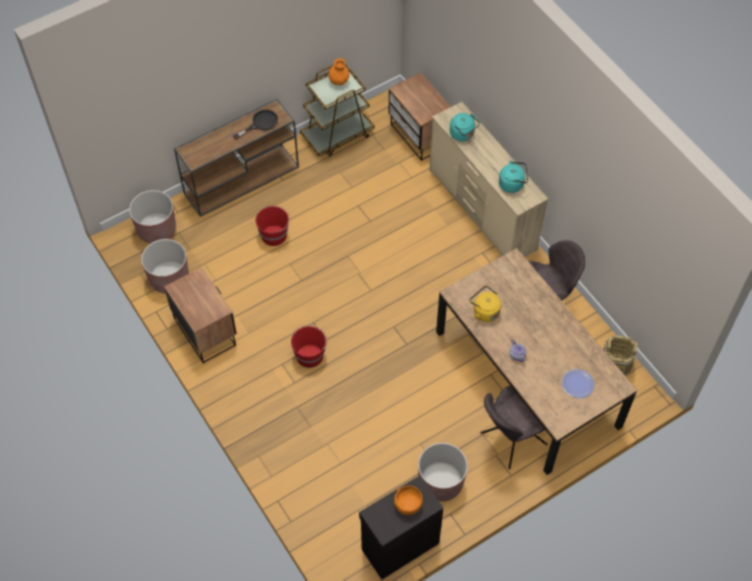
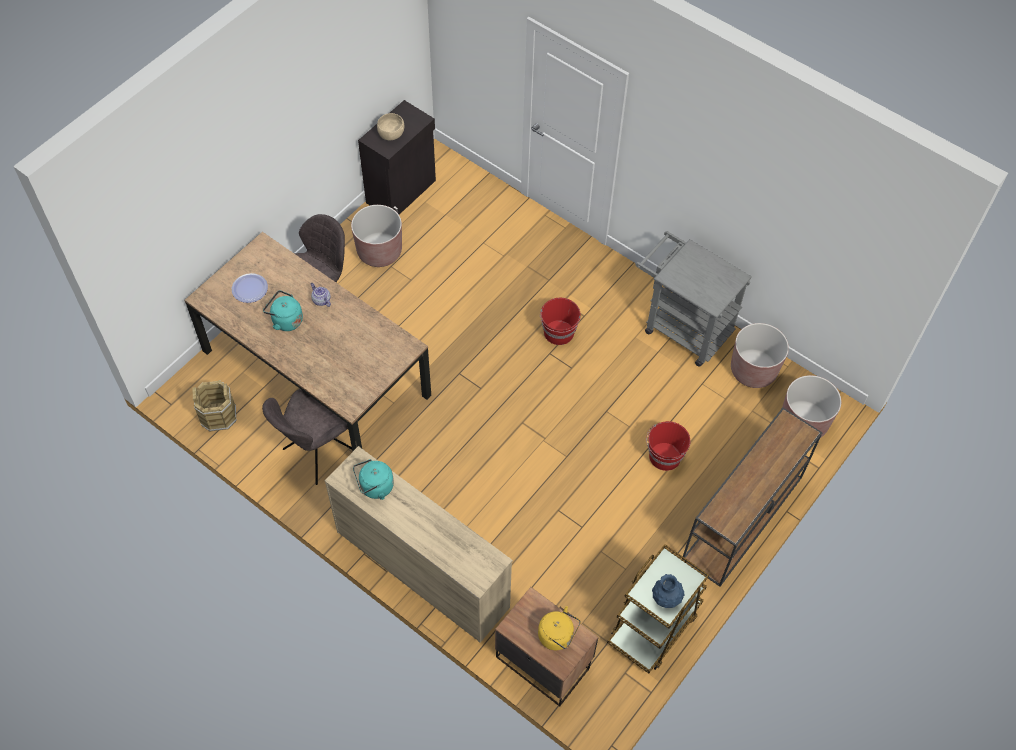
camera: 160 degrees right, 0 degrees up
(205, 330) = (681, 327): nightstand -> grey cart
(261, 123) = (736, 500): black frying pan -> none
(339, 81) = (666, 598): orange vase -> blue vase
(408, 504) = (391, 134): orange bowl -> beige bowl
(463, 134) = (460, 543): turquoise kettle -> turquoise kettle (285, 320)
(484, 311) = (369, 337): yellow kettle -> yellow kettle (558, 636)

